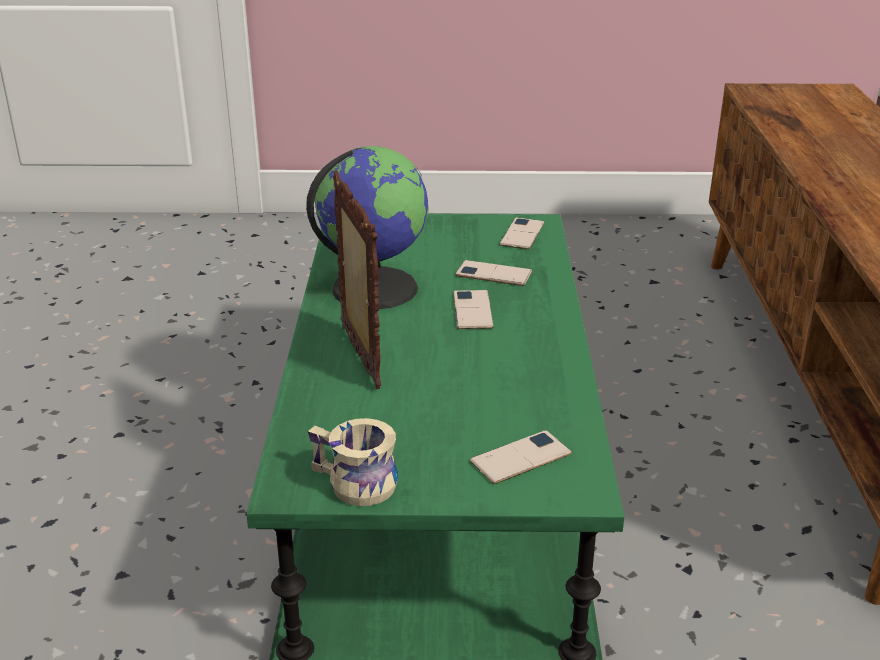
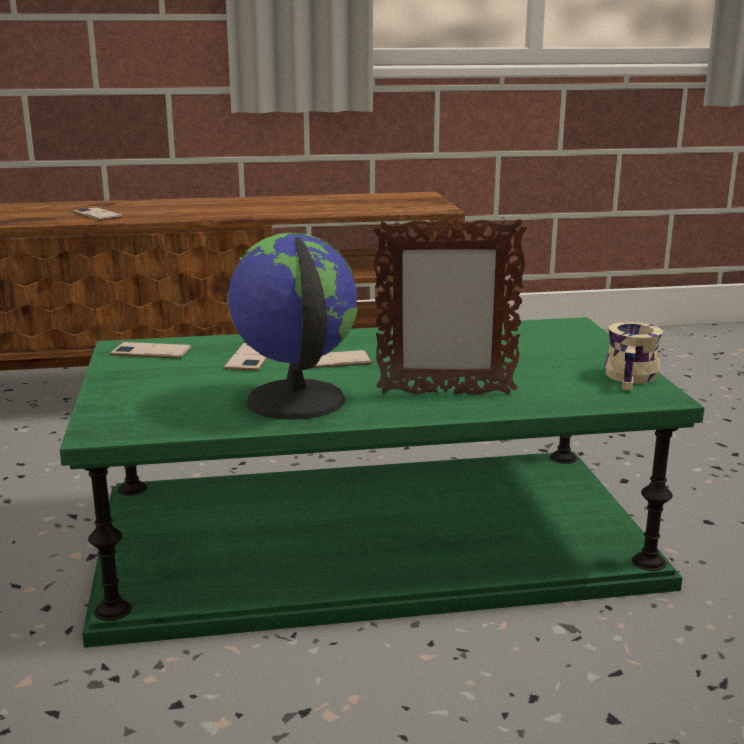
camera: 100 degrees left, 10 degrees down
(359, 357) = (445, 393): picture frame -> picture frame turned 150 degrees counterclockwise
(520, 458) = (551, 338): phone -> phone (97, 215)

